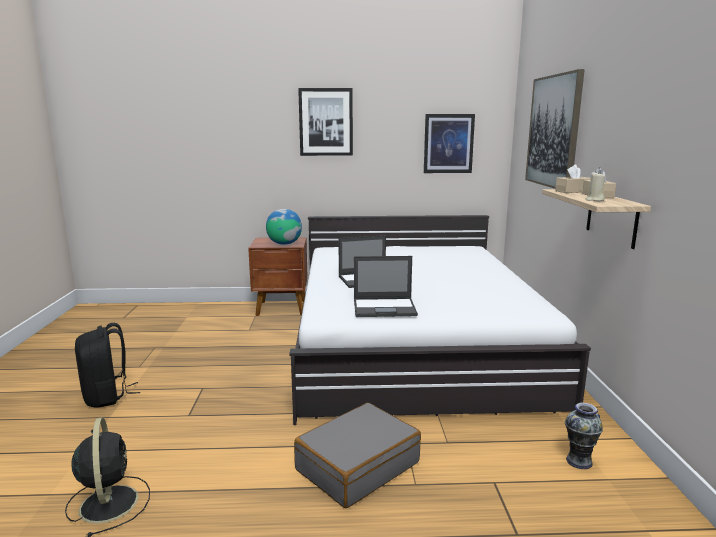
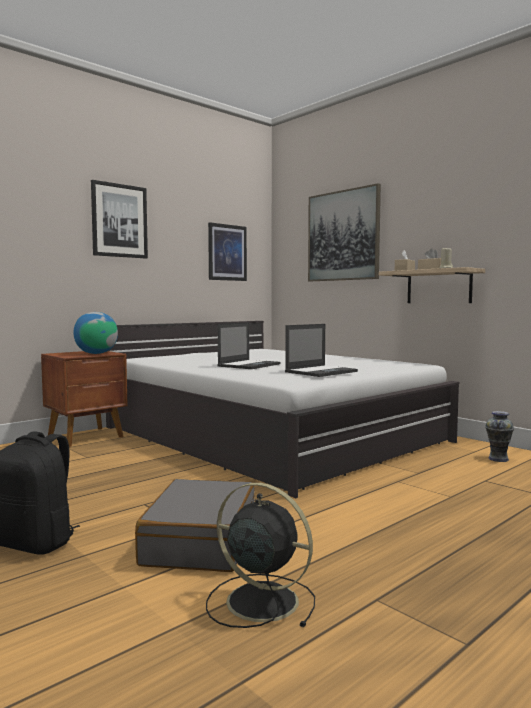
camera: 40 degrees left, 10 degrees down
(357, 466) = (397, 501): grey suitcase -> grey suitcase (199, 541)

